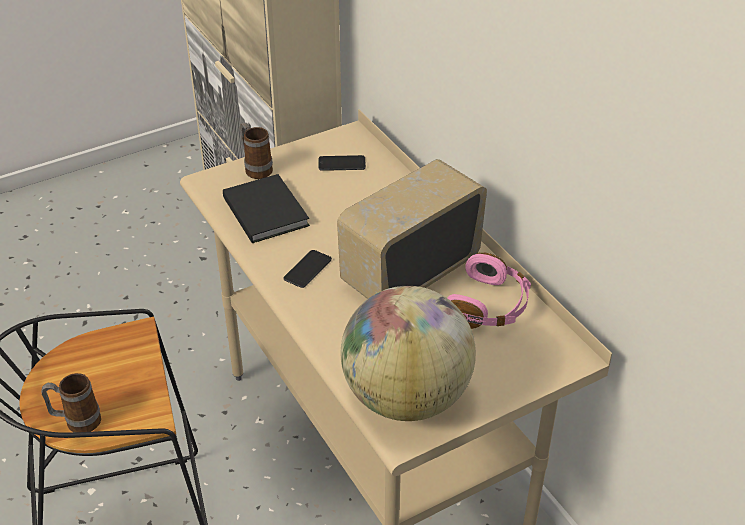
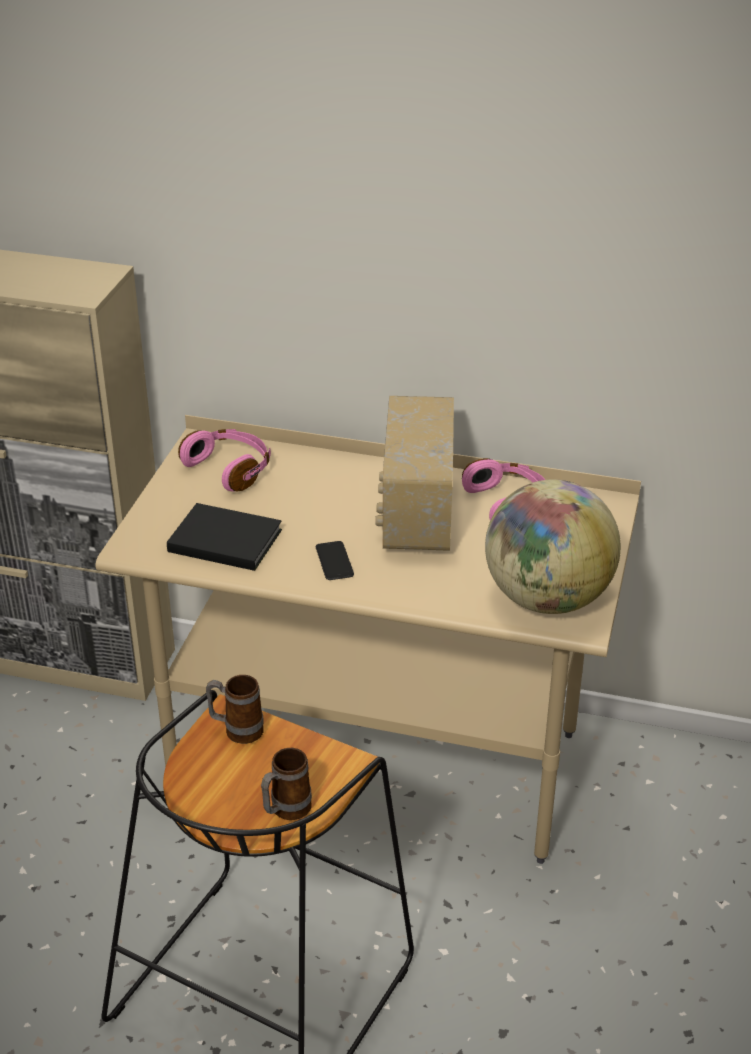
camera: 45 degrees left, 5 degrees down
(256, 168) = (158, 513): mug -> mug (236, 730)
(342, 164) = (230, 469): phone -> pink headphones

